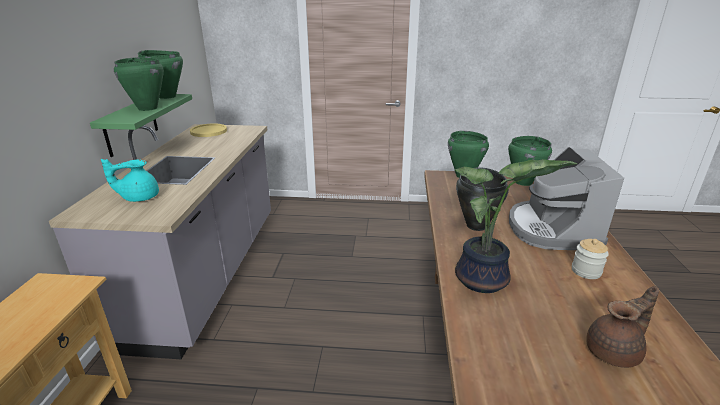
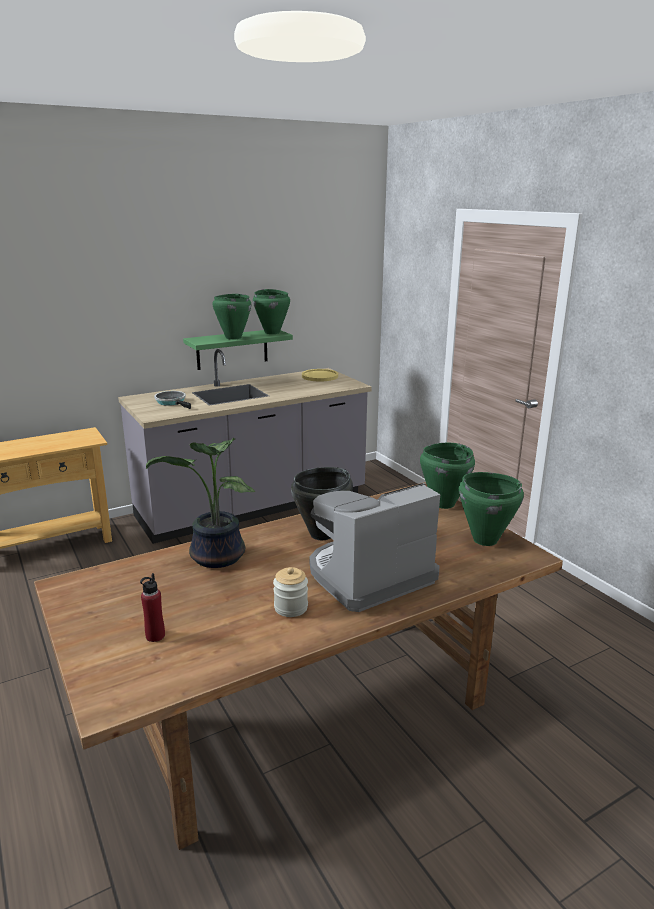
camera: 55 degrees right, 5 degrees down
(139, 197) = (172, 402): turquoise teapot -> frying pan
(614, 352) = (155, 636): brown teapot -> red bottle

